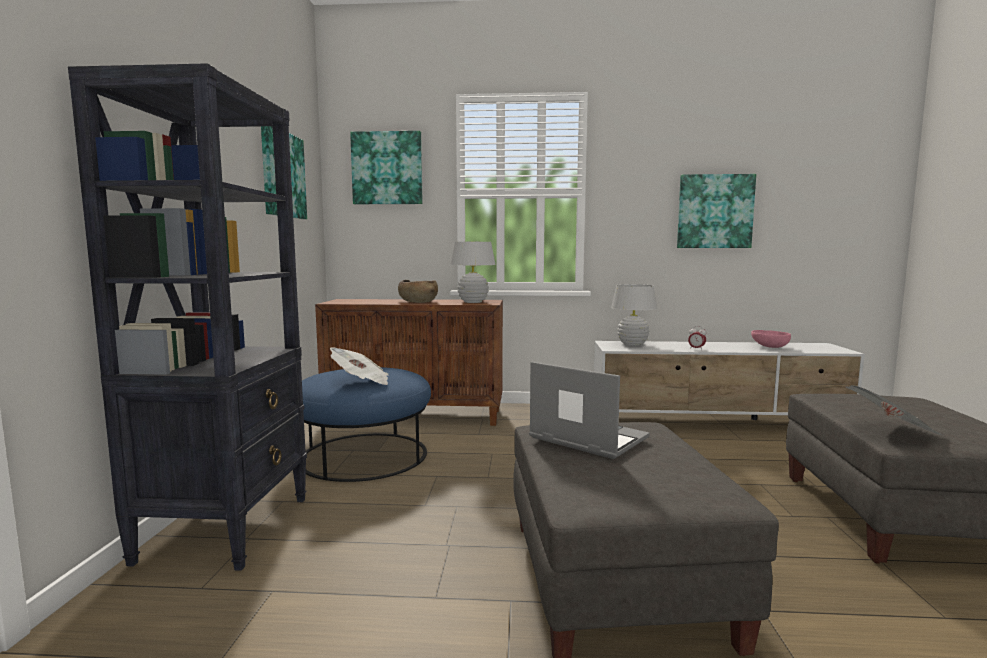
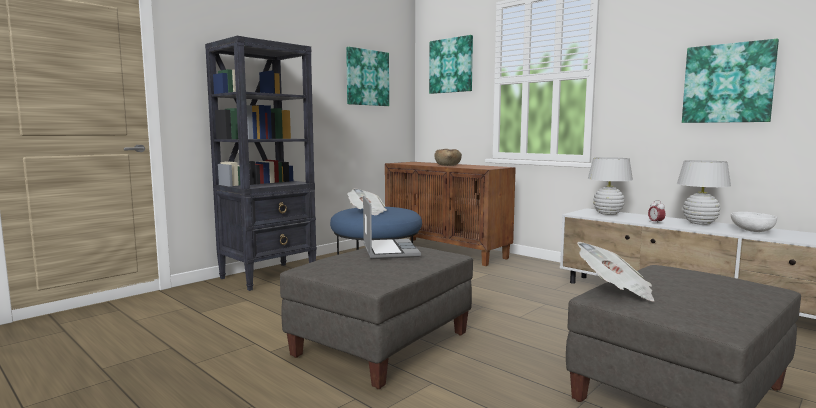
camera: 40 degrees right, 0 degrees up
(473, 302) = (481, 167): white table lamp -> white table lamp (699, 223)
(769, 347) = (751, 231): pink bowl -> white bowl

